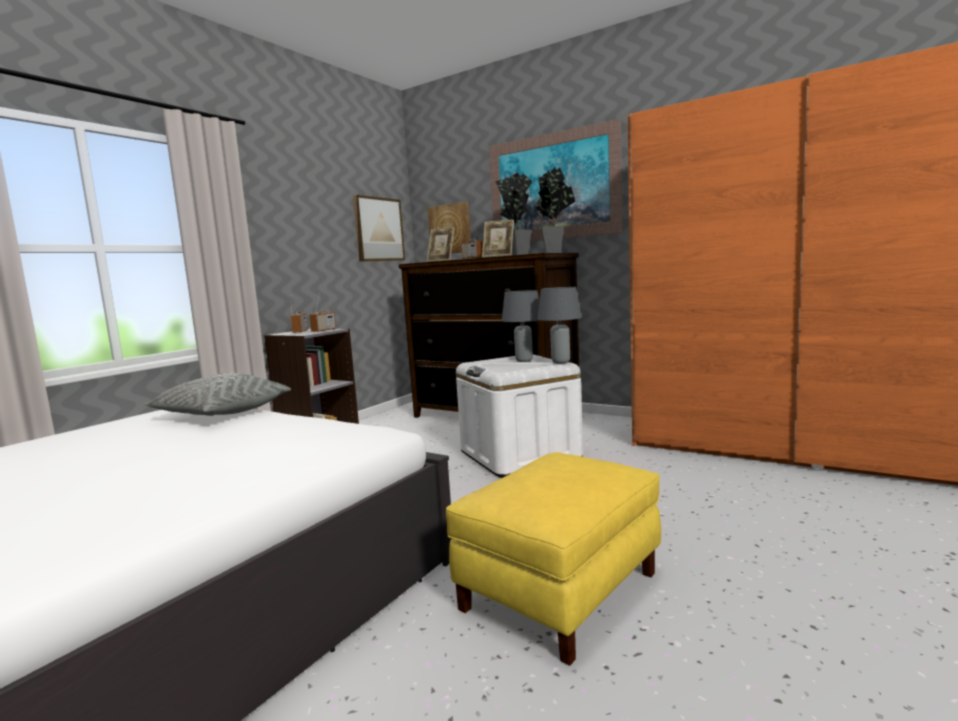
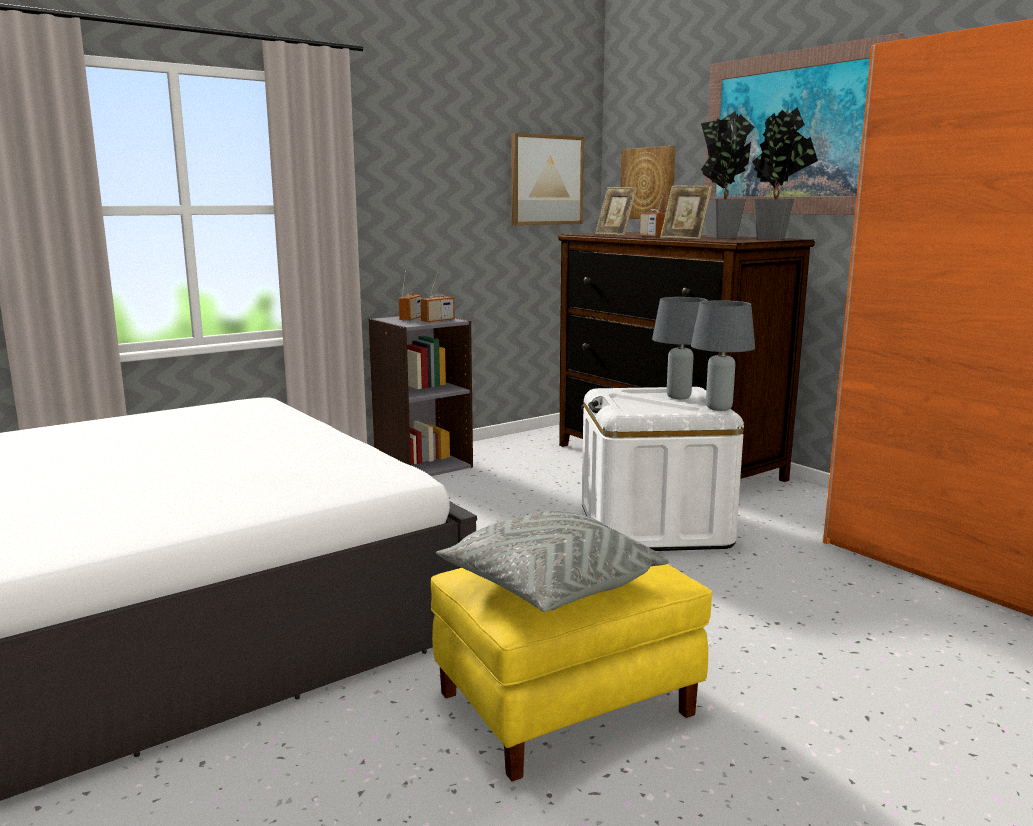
camera: 20 degrees right, 5 degrees up
(222, 414) = (273, 420): grey pillow -> grey pillow (549, 587)

